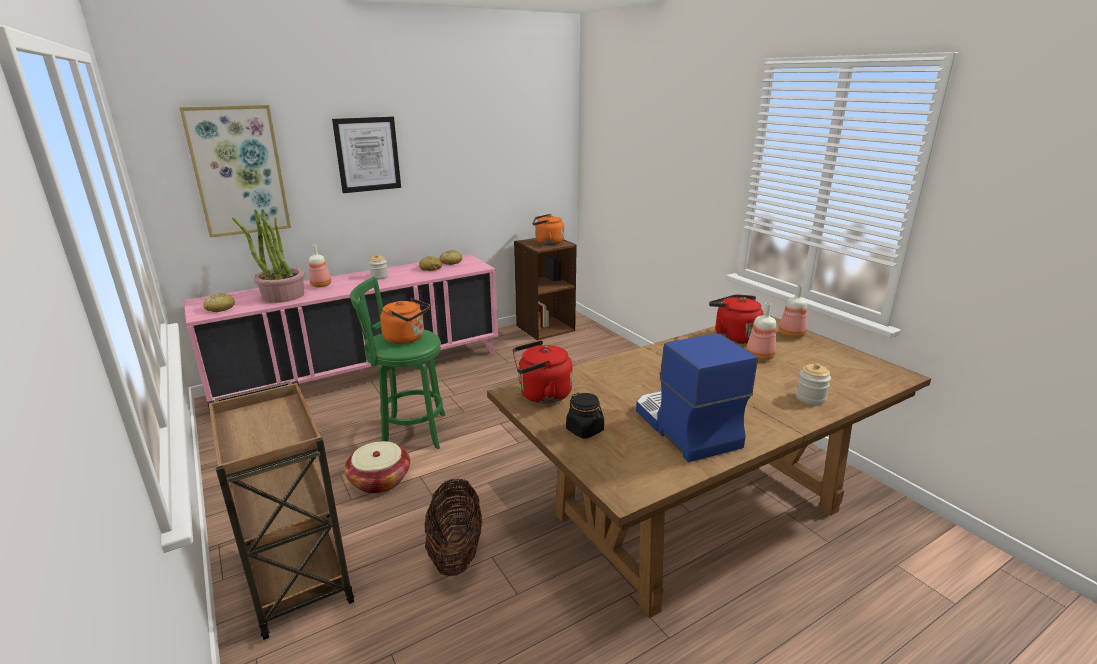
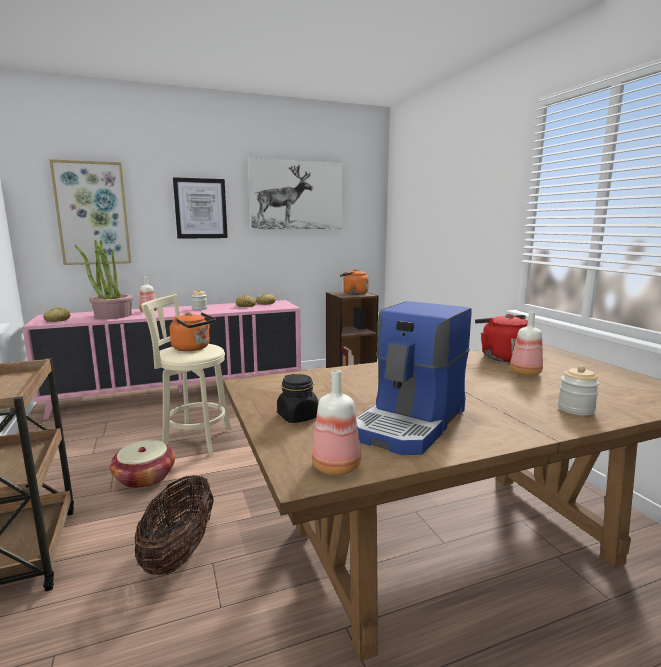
camera: 10 degrees right, 10 degrees down
(410, 432) = (193, 440): green stool -> beige stool
(478, 130) = (297, 195): none -> picture
(541, 395) = (274, 386): red kettle -> none
(684, 428) = (411, 423): coffee machine -> coffee machine turned 135 degrees counterclockwise
(790, 334) = (566, 359): bottle -> bottle (336, 466)

